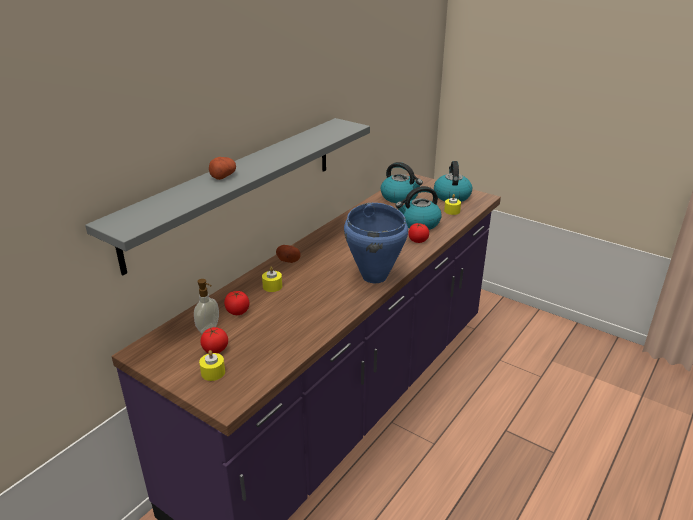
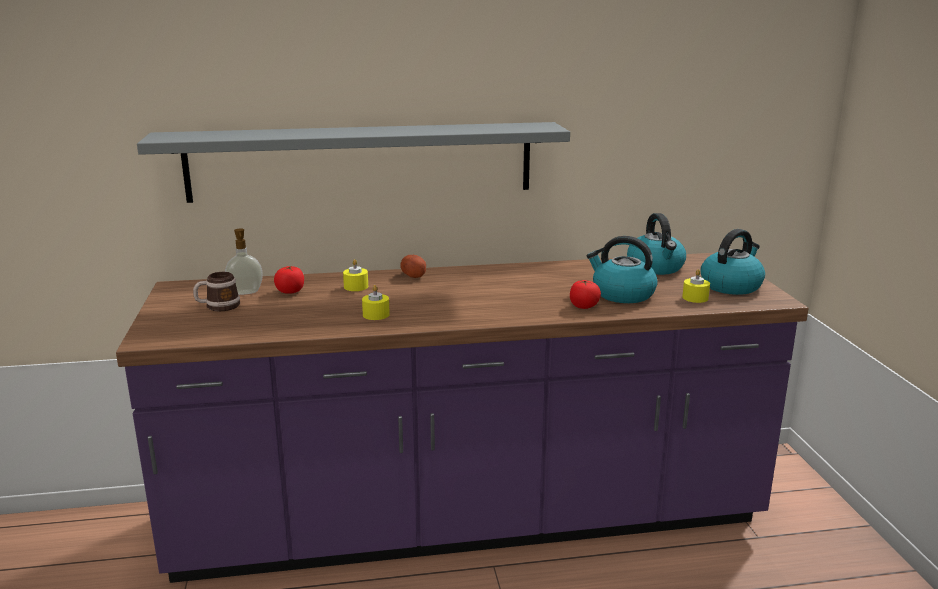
camera: 45 degrees right, 10 degrees down
(213, 372) = (183, 318): yellow candle -> yellow candle (376, 315)
(215, 350) = (218, 306): tomato -> mug
(223, 176) = (317, 131): potato -> none
(375, 276) = (463, 315): blue cooking pot -> none

